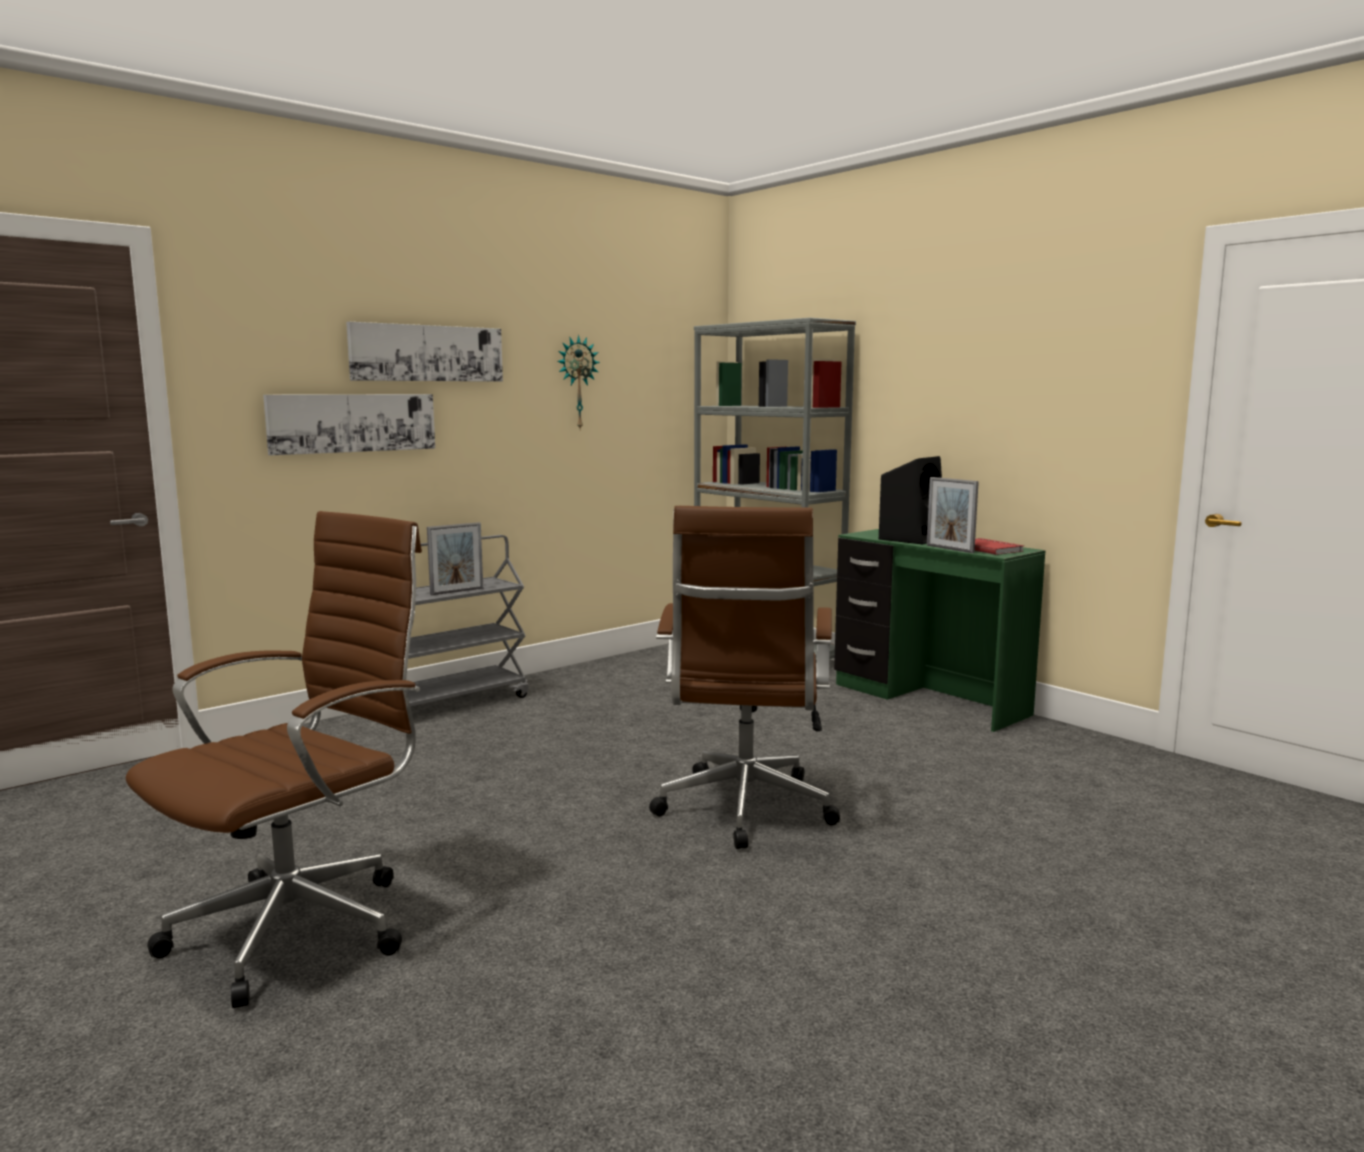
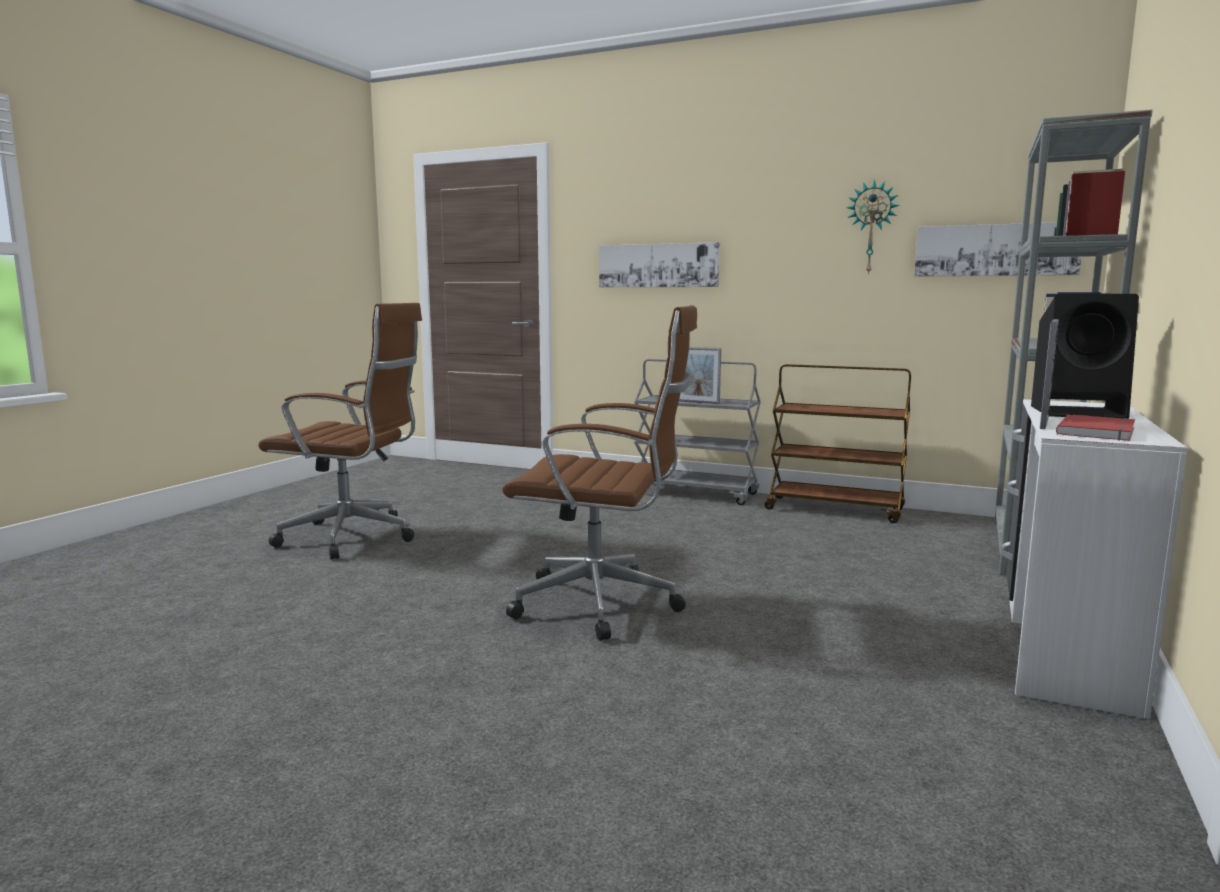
camera: 65 degrees right, 0 degrees up
(427, 353) = (720, 209): picture -> picture (995, 250)
(592, 673) = (835, 509): none -> brown cart
(744, 812) = (604, 605): brown office chair -> brown office chair turned 150 degrees counterclockwise
(928, 700) = (1061, 644): green desk -> white desk

